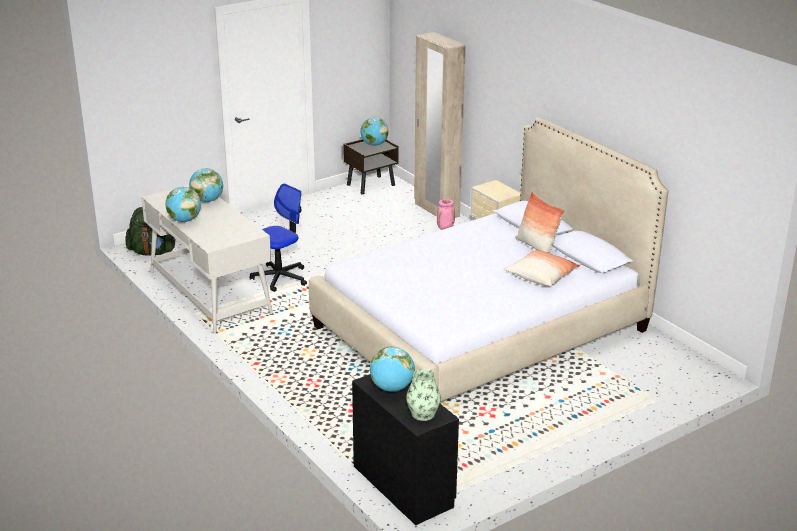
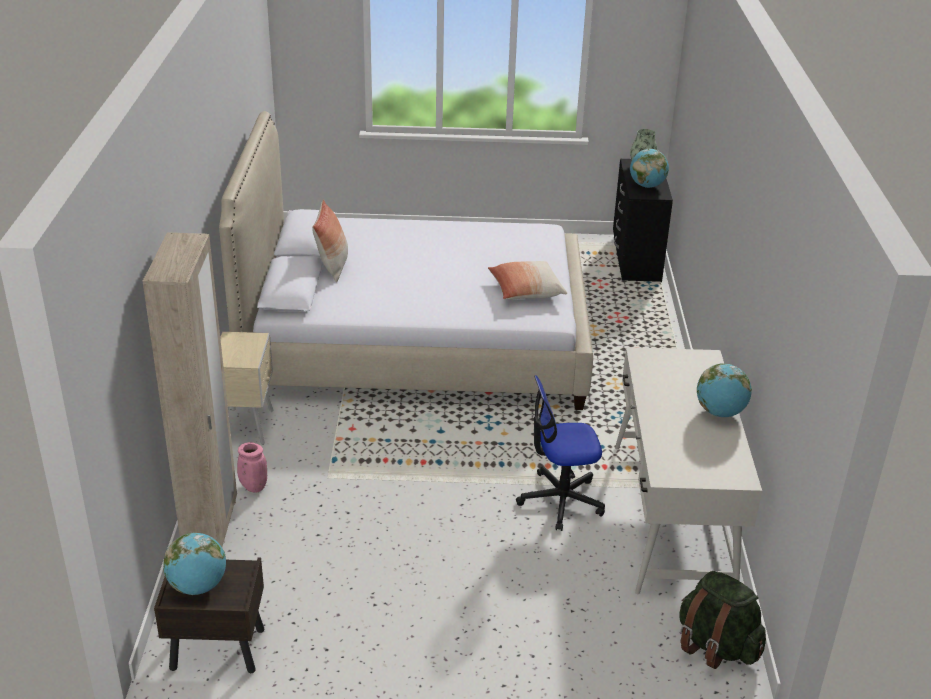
camera: 145 degrees left, 5 degrees up
(207, 200) = (665, 438): globe -> none
(542, 276) = (381, 239): pillow -> pillow (525, 291)

